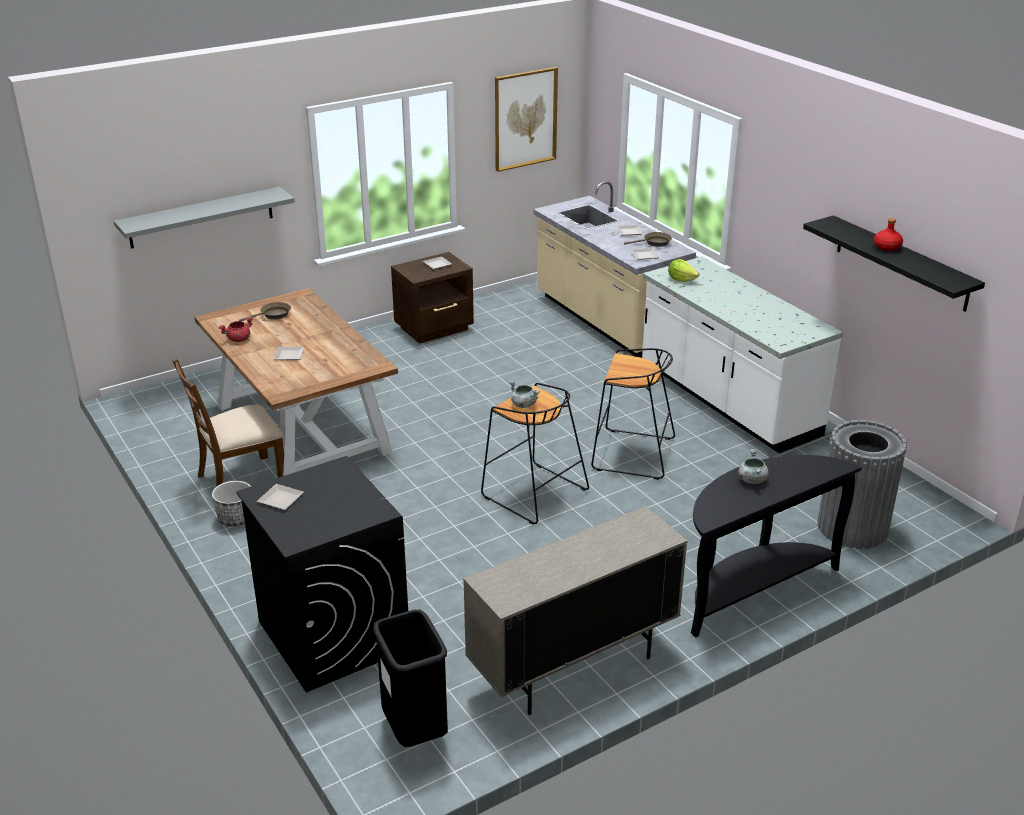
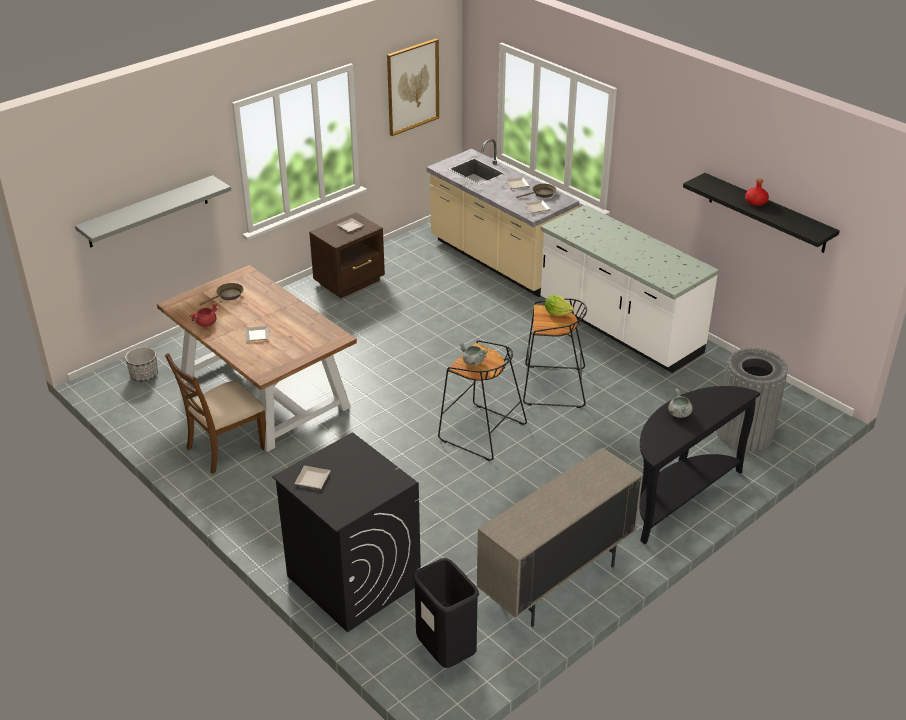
camera: 10 degrees left, 5 degrees up
(236, 518) = (235, 484): planter -> planter (144, 375)
(681, 279) = (574, 230): lettuce -> lettuce (557, 313)

